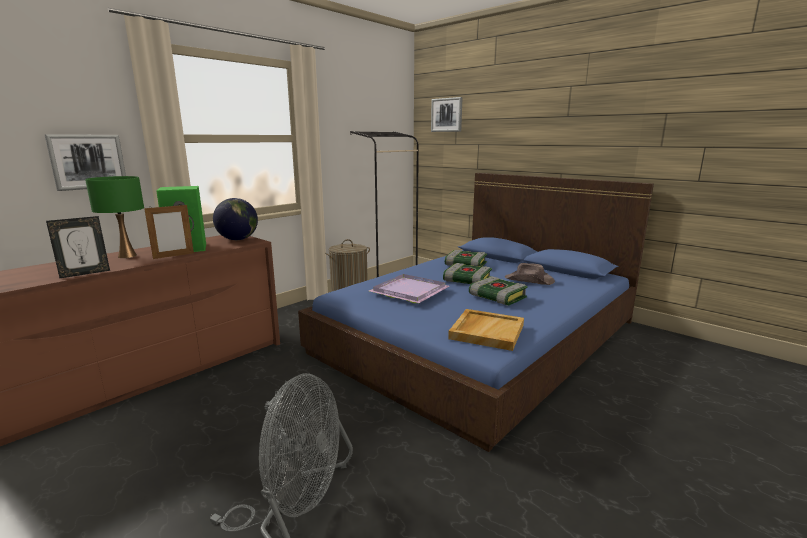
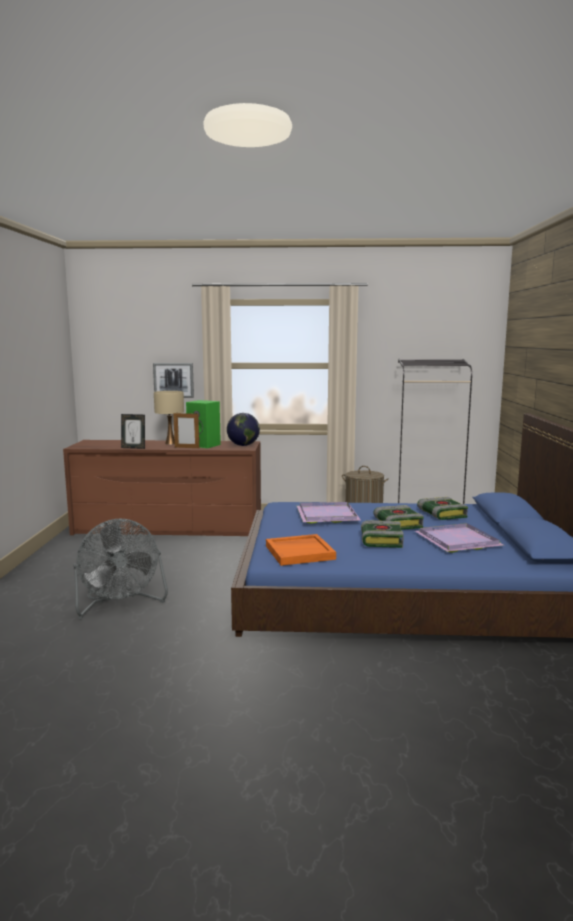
camera: 50 degrees right, 5 degrees down
(127, 256) = (170, 443): green table lamp -> beige table lamp
(446, 115) = (520, 341): picture -> none
(486, 331) = (300, 552): beige tray -> orange tray
(529, 280) = (457, 541): brown hat -> purple tray

